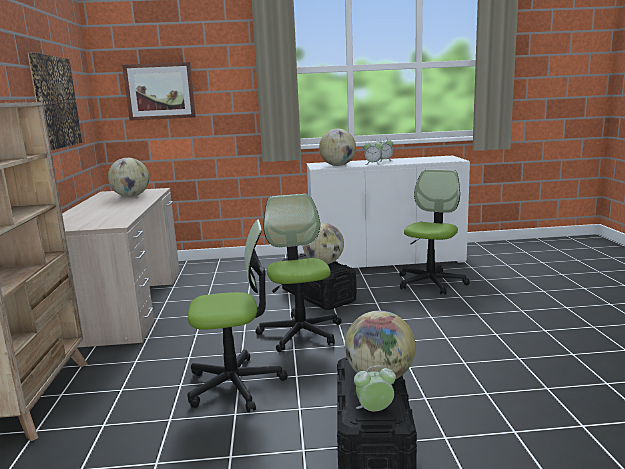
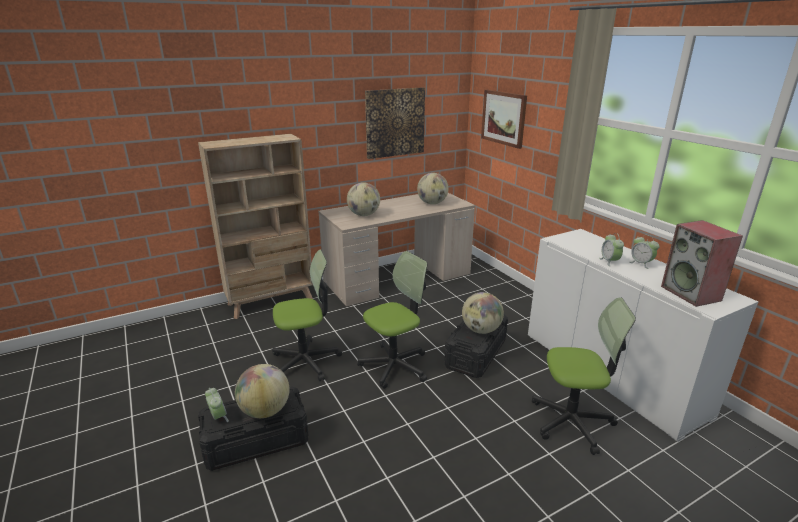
camera: 65 degrees right, 10 degrees up
(235, 384) = (306, 361): office chair -> office chair turned 75 degrees counterclockwise
(338, 165) = (578, 246): globe -> globe (364, 215)
(435, 159) = (691, 293): none -> speaker

